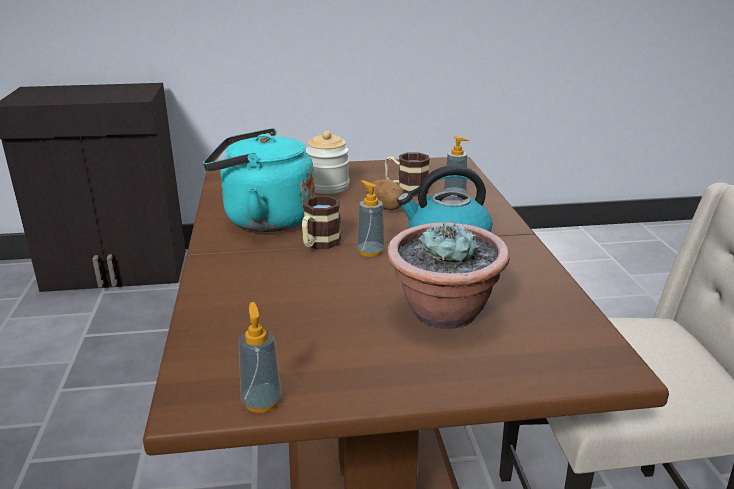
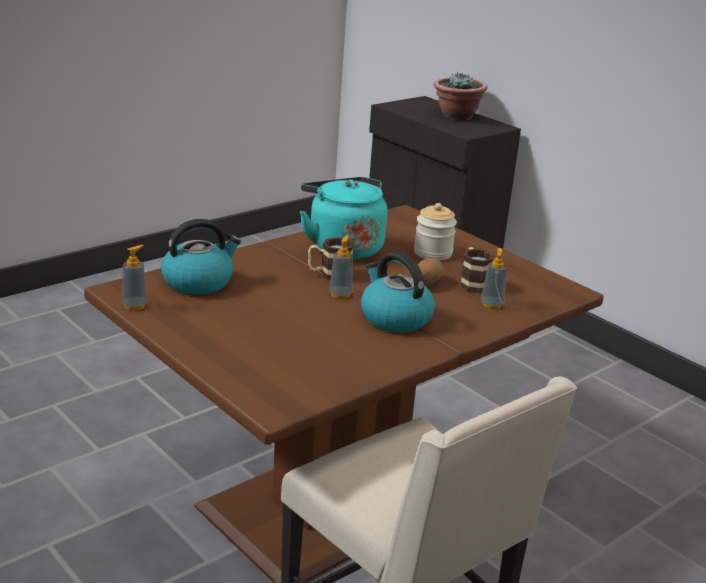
camera: 55 degrees right, 0 degrees up
(245, 328) = (198, 282): none -> kettle
(444, 313) = (282, 337): potted plant -> potted plant (456, 116)

